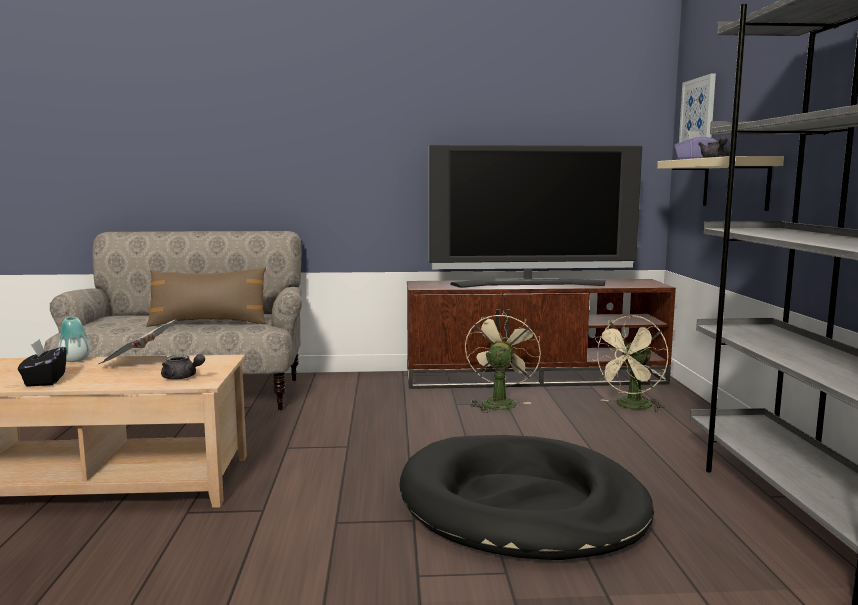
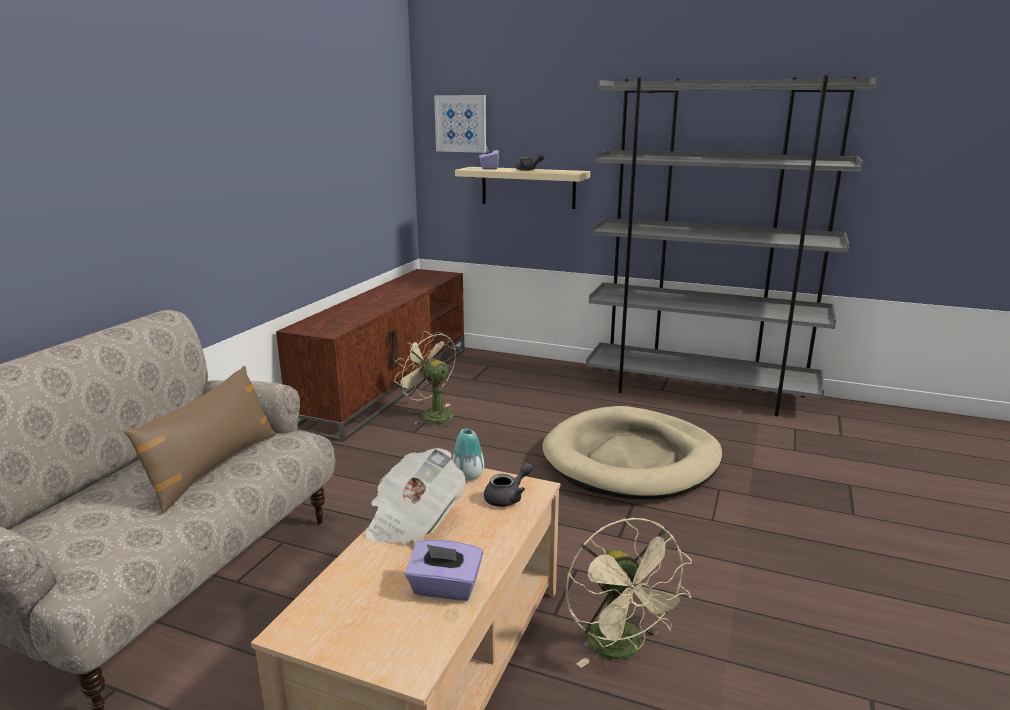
camera: 65 degrees left, 10 degrees up
(44, 380) = (445, 588): black tissue box -> purple tissue box
(75, 360) = (349, 567): vase -> vase (468, 476)
(521, 505) = (631, 459): black dog bed -> beige dog bed
(530, 284) = (383, 300): television -> none
(630, 407) = (495, 376): beige fan -> beige fan (622, 649)

